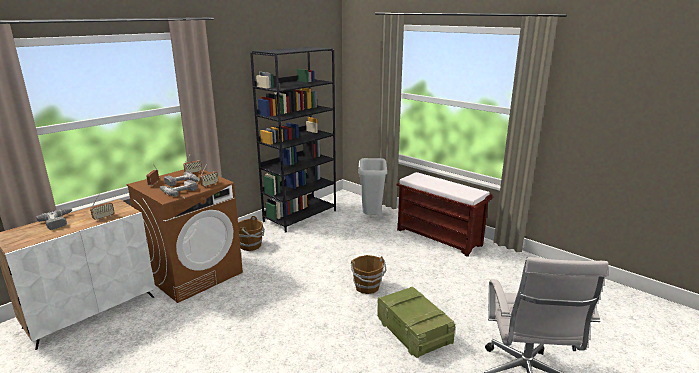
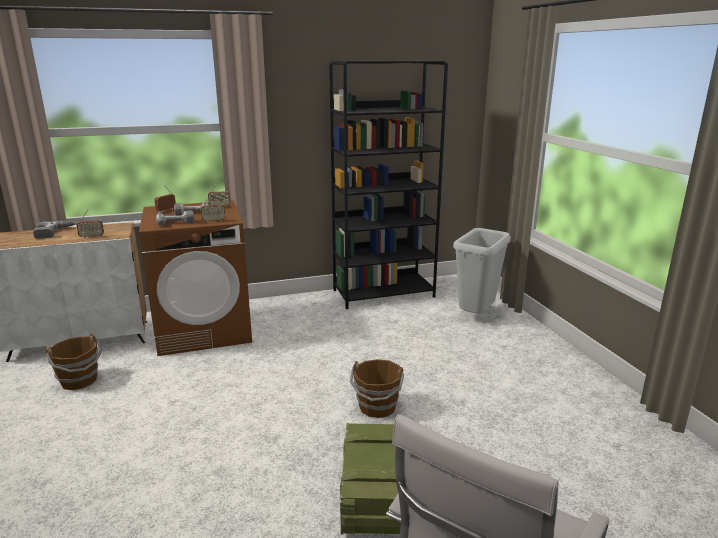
camera: 30 degrees right, 0 degrees up
(251, 246) = (292, 314): brown bucket -> brown bucket (79, 381)
(439, 237) = (554, 370): brown bench -> none

